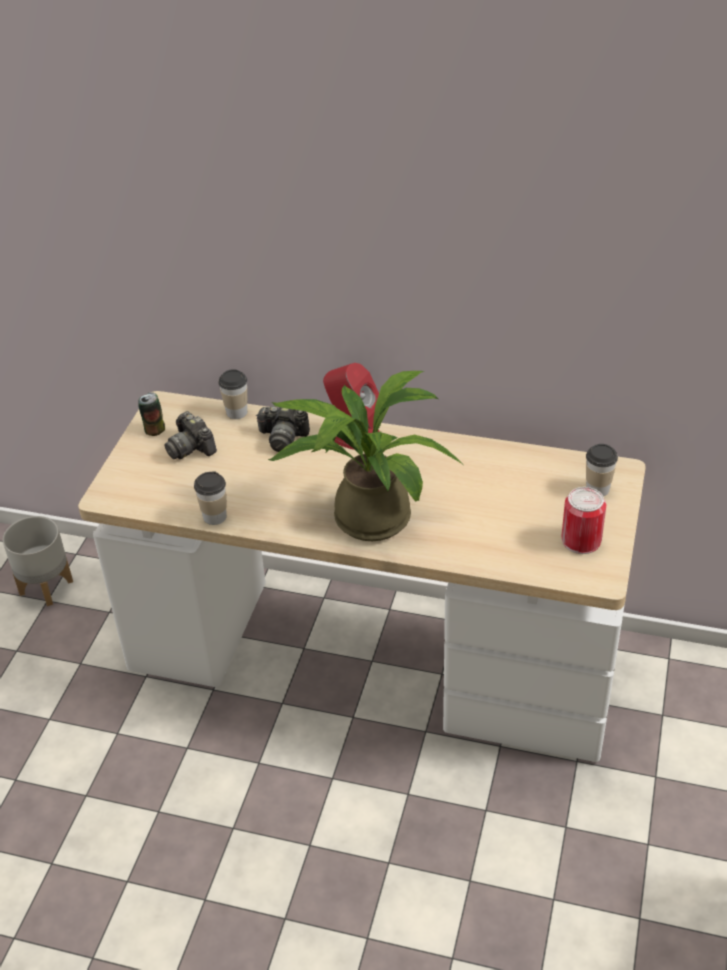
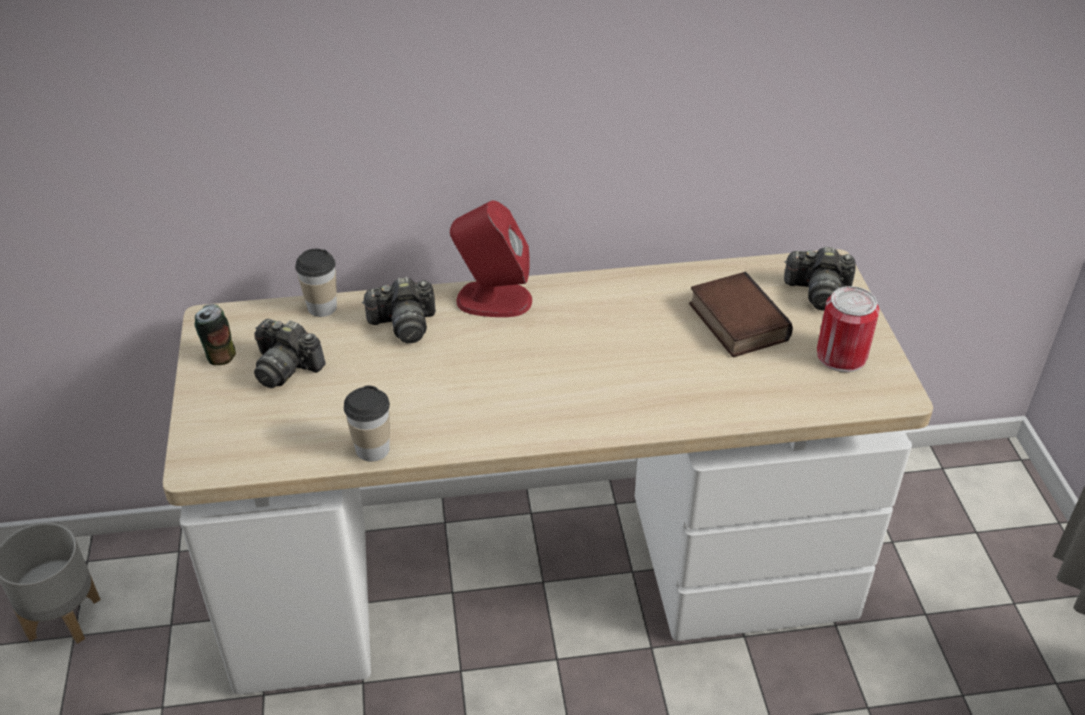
camera: 25 degrees left, 0 degrees up
(364, 514) = (568, 392): potted plant -> none
(518, 495) = (735, 322): none -> book
(597, 489) = (818, 292): cup -> camera

